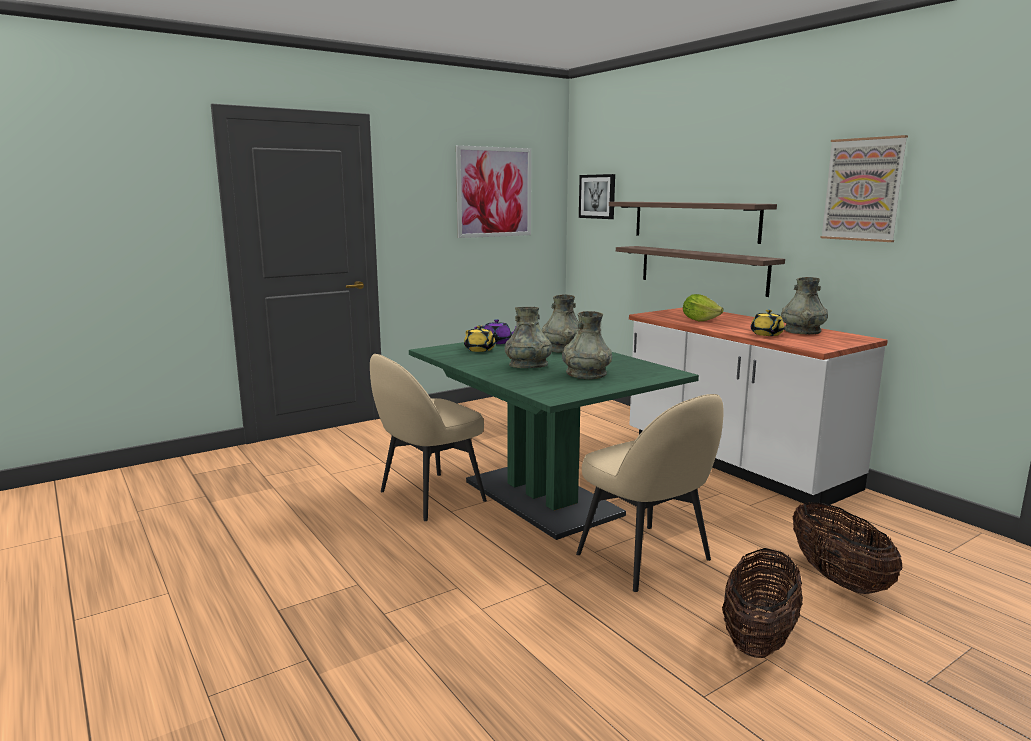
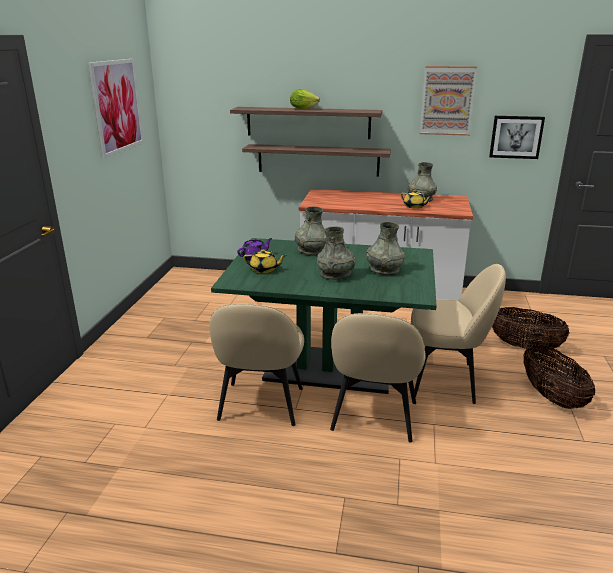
camera: 45 degrees left, 10 degrees up
(501, 549) = (374, 418): none -> beige chair
(597, 196) = (197, 101): picture -> picture (516, 137)
(700, 320) = (352, 202): lettuce -> lettuce (303, 109)

